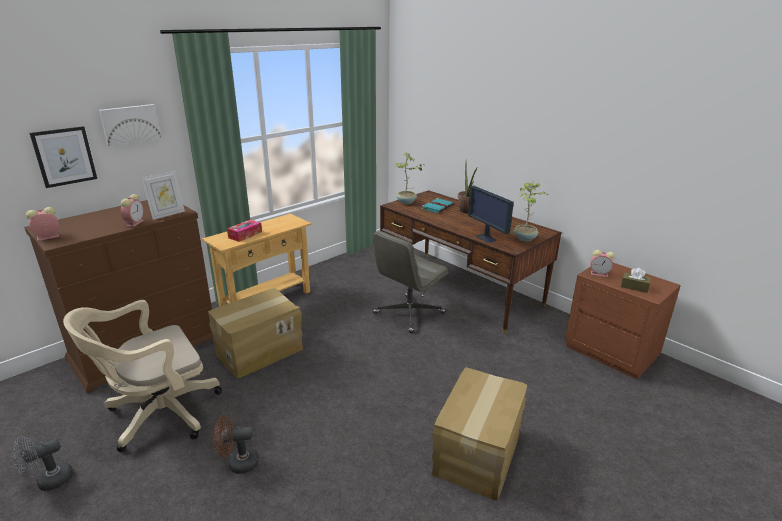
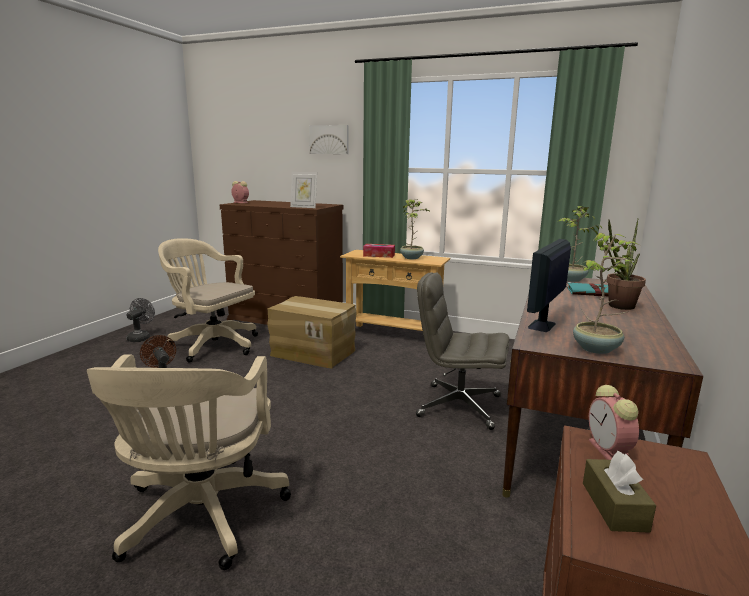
camera: 65 degrees right, 10 degrees down
(49, 481) = (141, 337): grey fan -> grey fan turned 75 degrees clockwise
(64, 156) = (285, 157): picture -> none
(135, 223) = (279, 206): alarm clock -> none
(273, 225) = (412, 258): none -> potted plant
(478, 453) = (200, 518): cardboard box -> beige office chair

